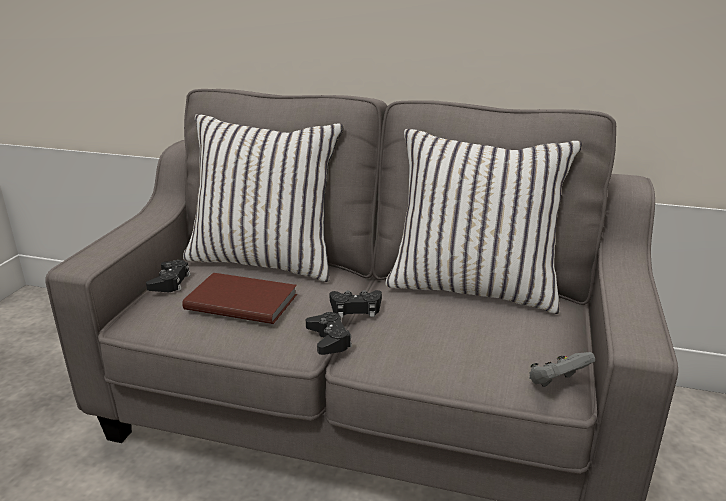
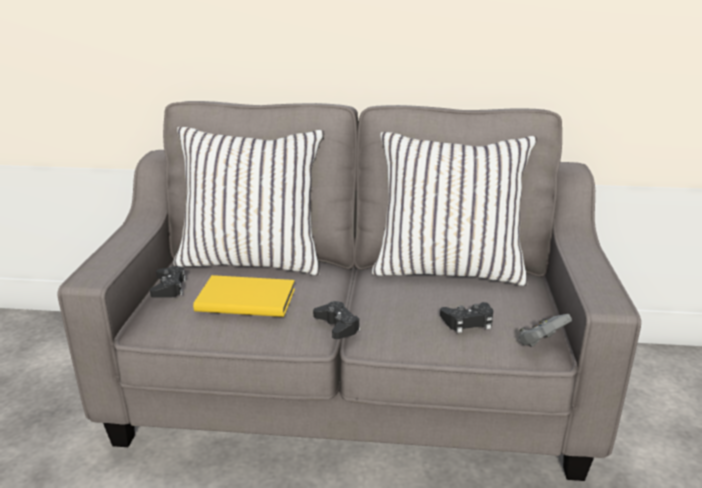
camera: 10 degrees left, 0 degrees up
(241, 300) = (245, 299): brown book -> yellow book
(356, 308) = (351, 296): black game controller -> black game controller (468, 322)

